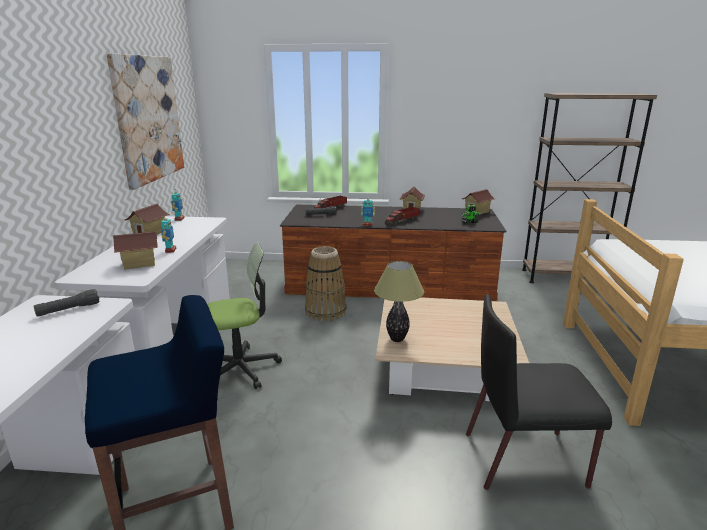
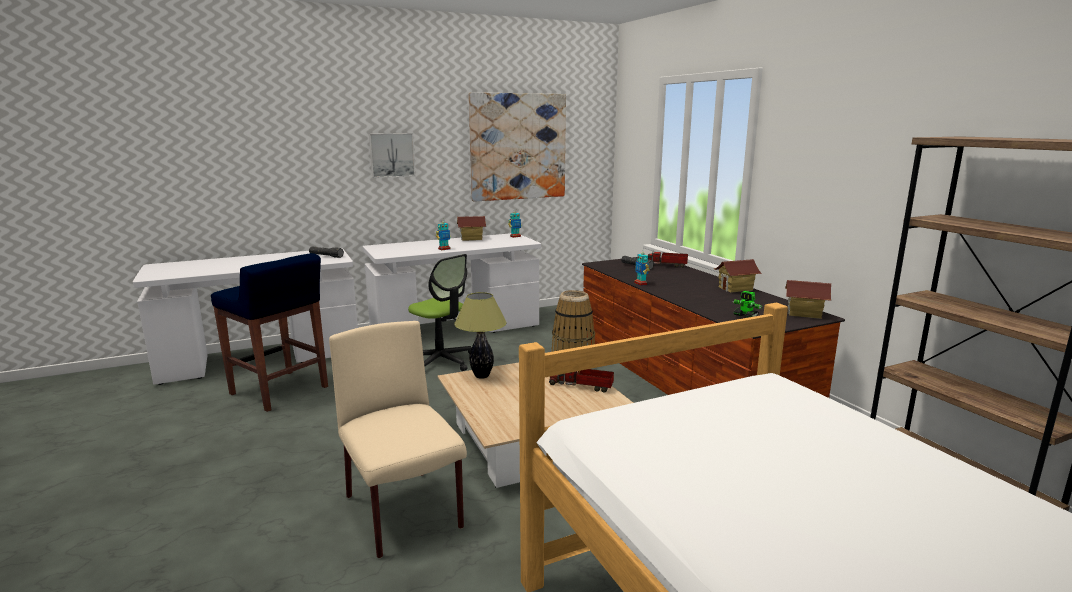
camera: 60 degrees right, 5 degrees down
(56, 144) = (392, 155): none -> picture
(139, 264) = (410, 250): toy house -> none
(402, 221) = (682, 292): toy truck -> toy truck (582, 386)
(526, 459) = (404, 513): black chair -> beige chair

